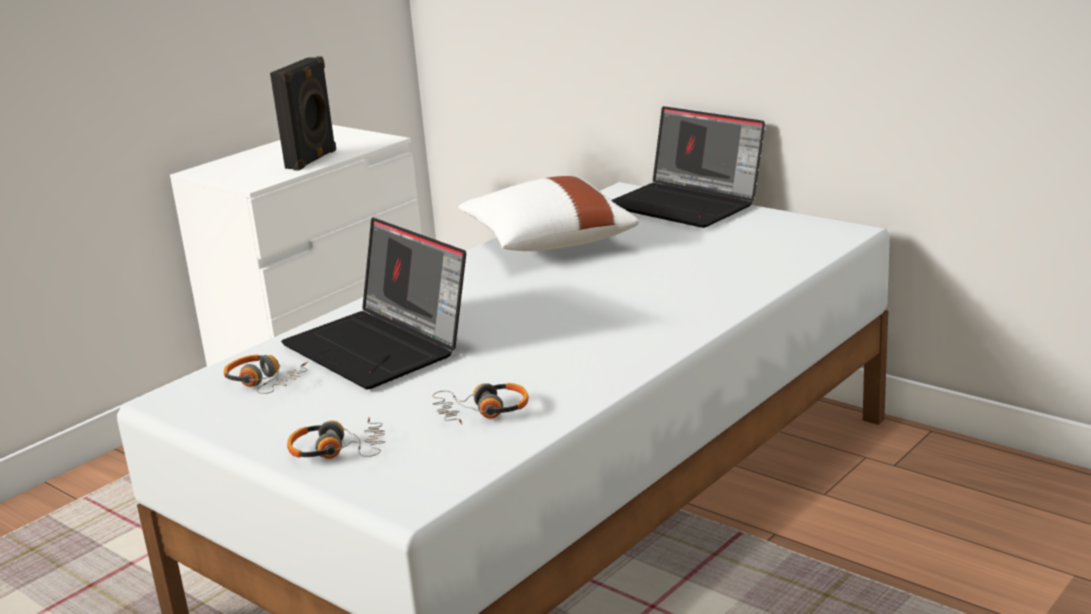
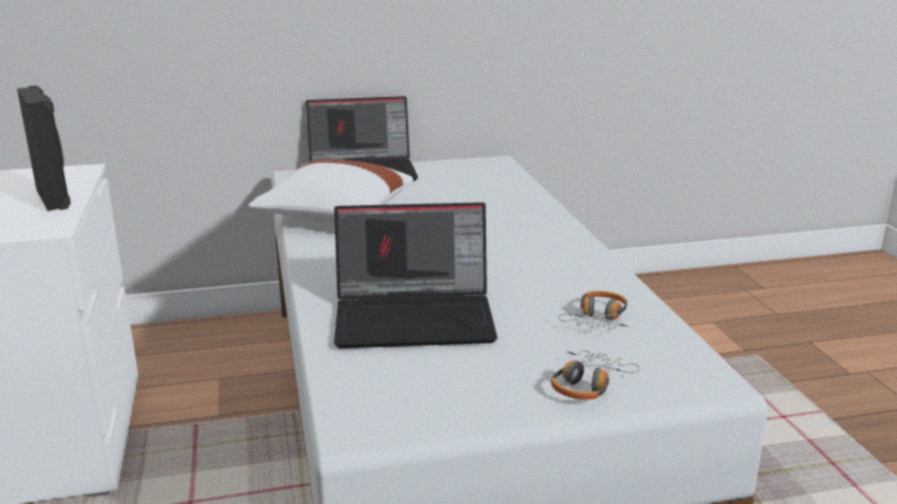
camera: 55 degrees left, 0 degrees up
(265, 382) = (399, 377): headphones -> none

